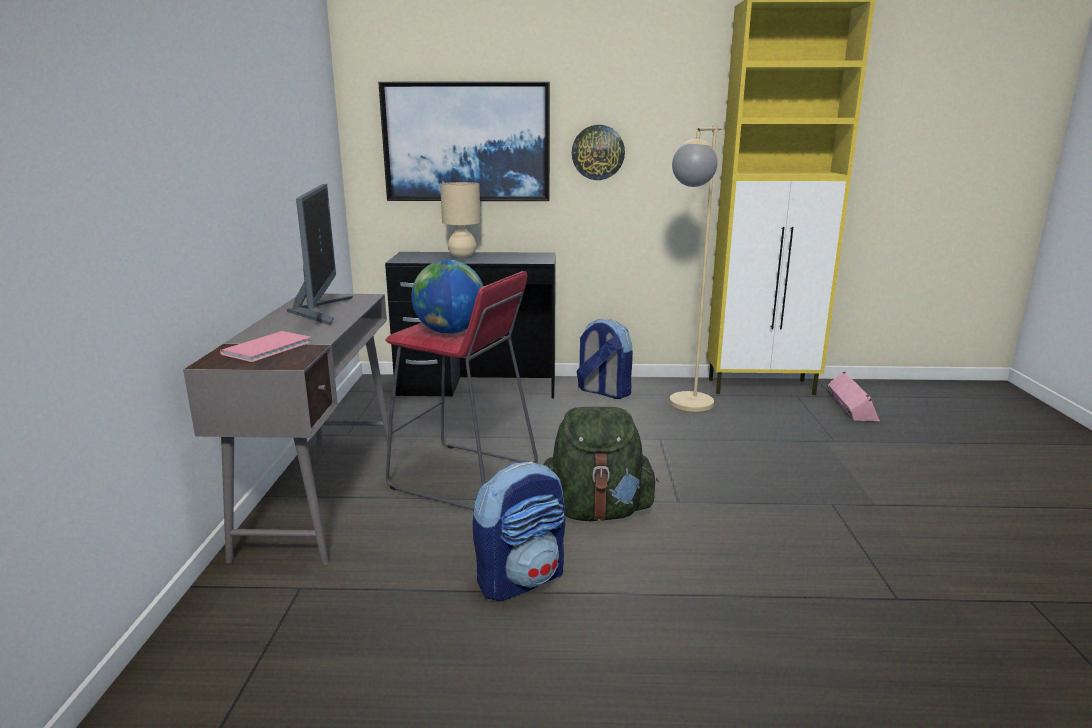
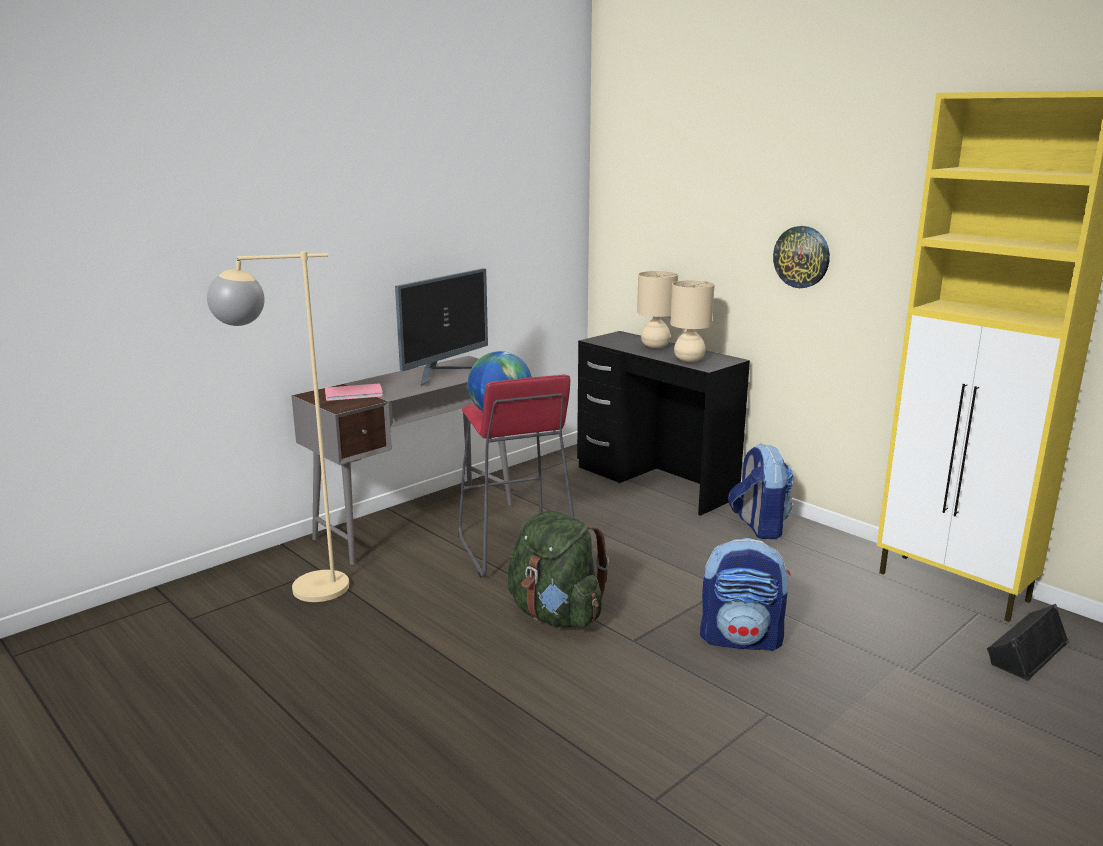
camera: 45 degrees right, 0 degrees up
(467, 142) = (683, 232): picture -> none
(516, 259) = (689, 360): none -> beige table lamp
(521, 579) = (429, 629): backpack -> backpack (741, 639)
(686, 408) = (811, 573): beige floor lamp -> beige floor lamp (300, 590)
(850, 406) = (1025, 651): pink speaker -> black speaker

